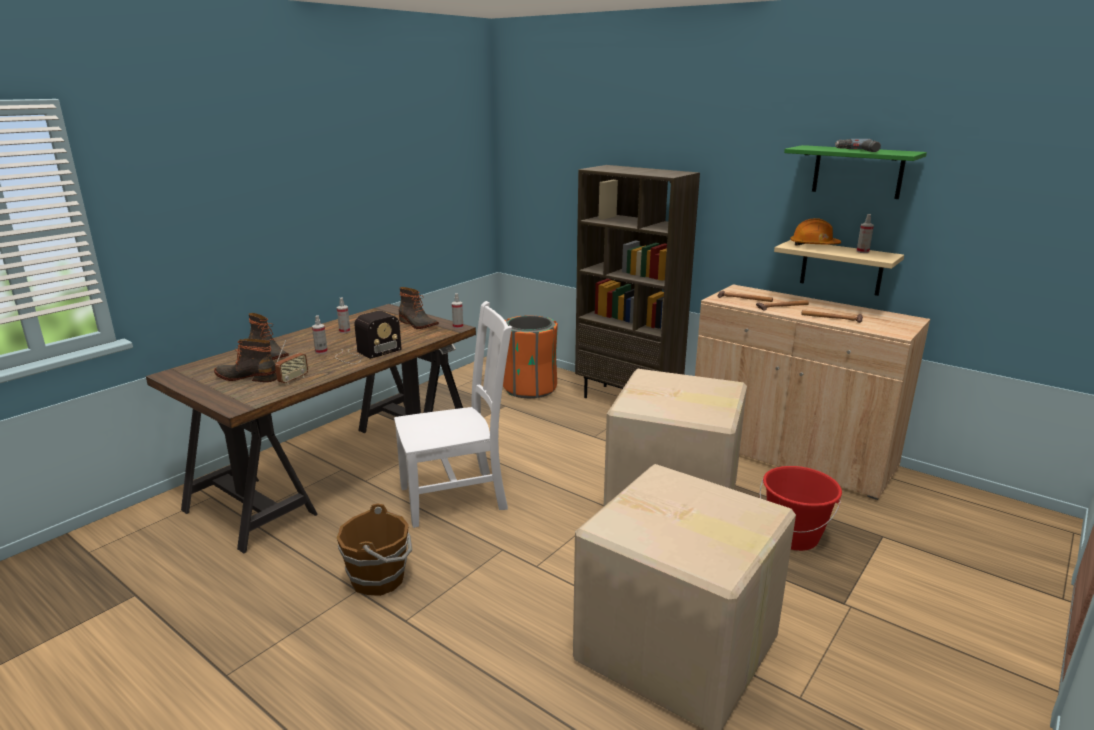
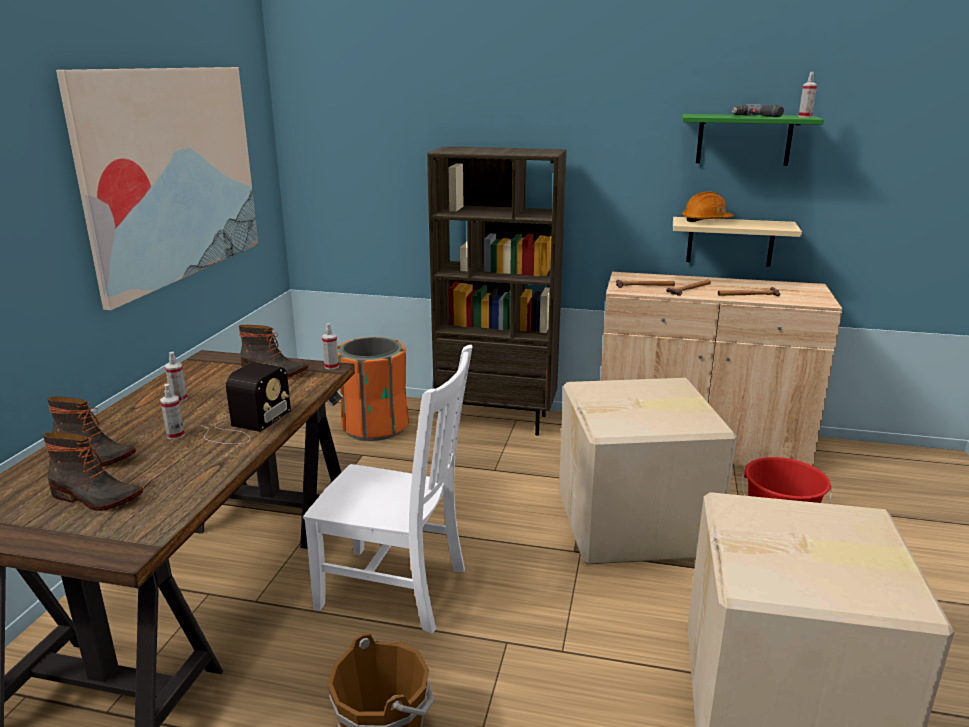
camera: 25 degrees left, 0 degrees up
(247, 377) = (95, 498): boot -> boot turned 150 degrees counterclockwise
(293, 380) = (177, 487): radio -> none
(388, 176) = (173, 175): none -> picture
(457, 497) = (397, 589): white chair -> white chair turned 60 degrees clockwise
(862, 251) = (758, 222): spray bottle -> spray bottle (805, 117)

